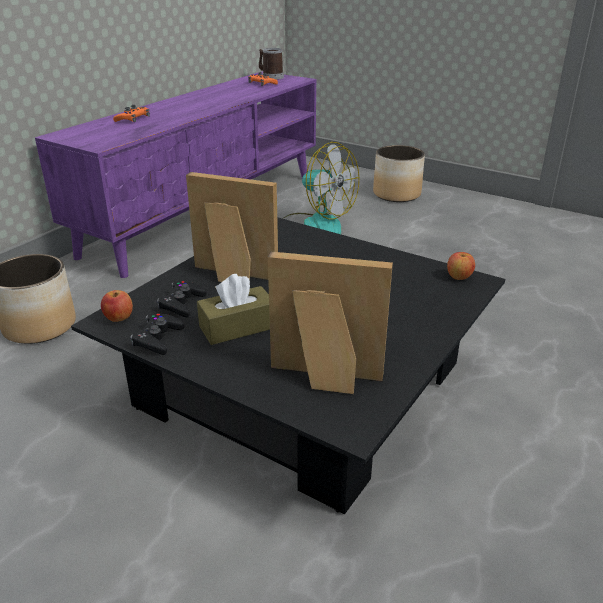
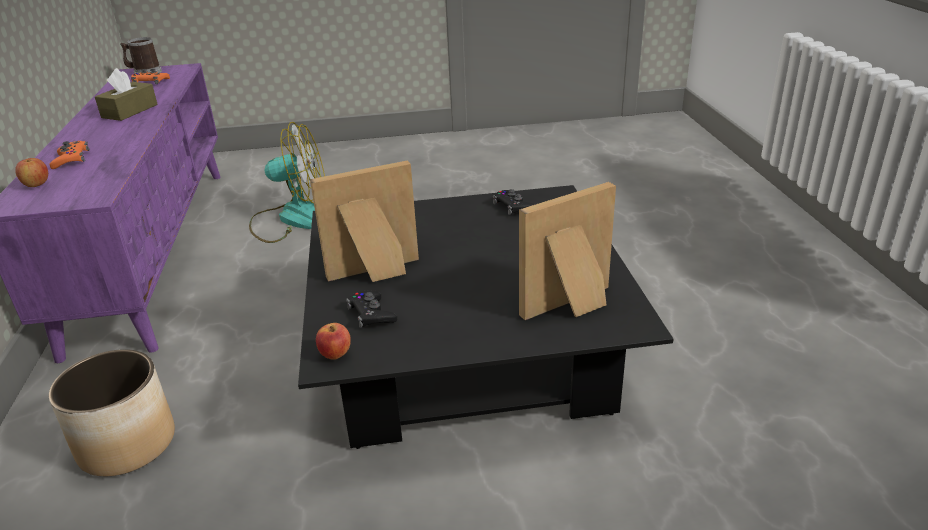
camera: 40 degrees left, 0 degrees up
(158, 339) = (401, 350): black game controller -> black game controller (513, 207)
(237, 327) = (450, 307): brown tissue box -> brown tissue box (130, 111)
(396, 194) = (330, 162): planter -> none
(459, 277) = (544, 196): apple -> apple (36, 185)

